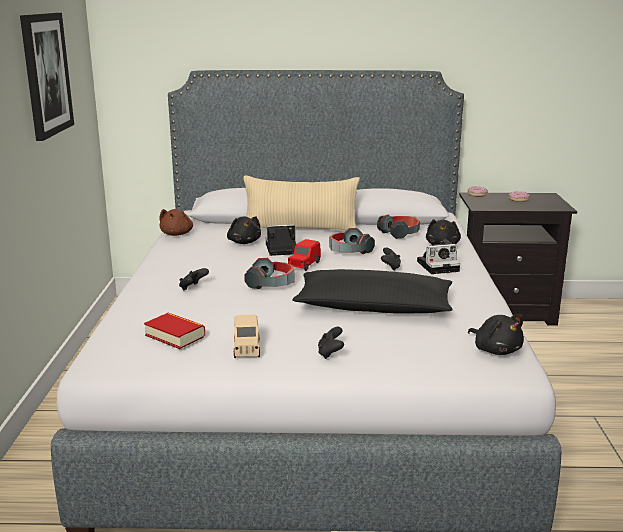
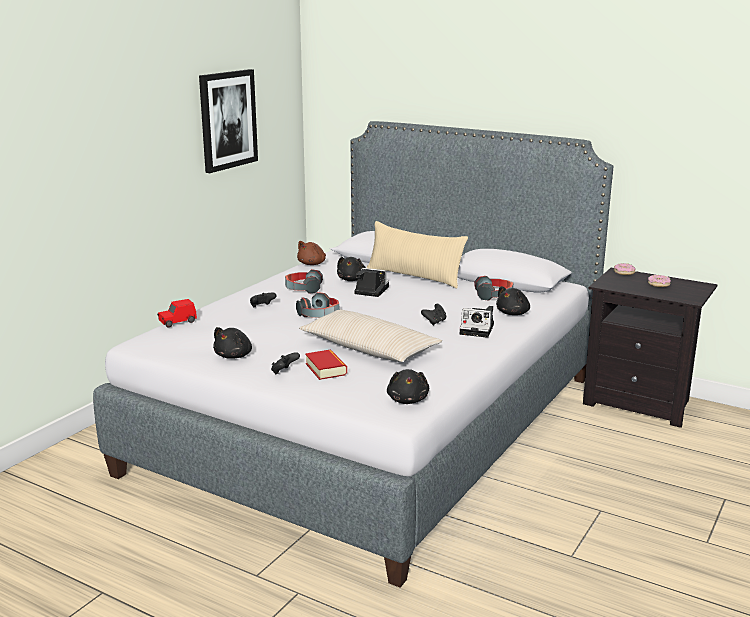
camera: 30 degrees right, 0 degrees up
(175, 336) = (201, 336): book -> book (326, 369)
(246, 349) = (234, 356): beige toy car -> black plush toy
(304, 265) = (367, 306): red toy car -> red toy car (177, 322)
(349, 251) = (424, 302): headphones -> headphones (303, 289)
(373, 307) = (369, 349): black pillow -> beige pillow

